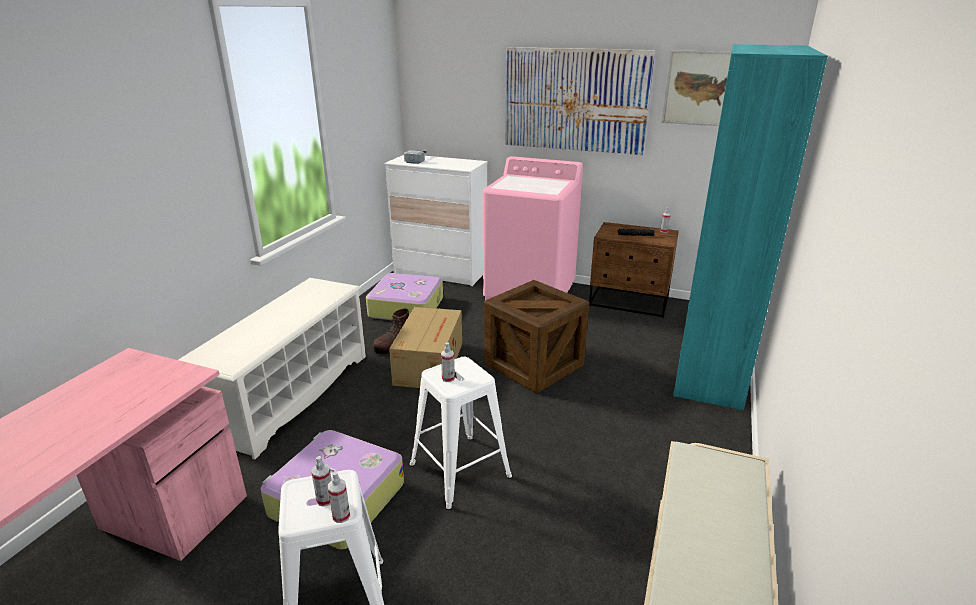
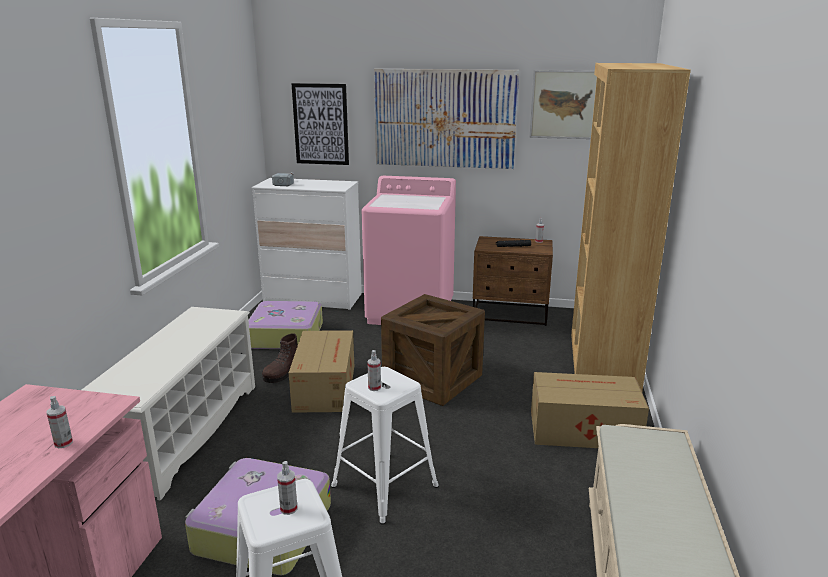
camera: 10 degrees left, 5 degrees down
(341, 516) = (311, 520): spray bottle -> spray bottle (63, 443)
(454, 103) = (321, 124): none -> picture
(672, 433) = (582, 429): none -> cardboard box
(710, 365) = (601, 365): turquoise bookcase -> brown bookcase

